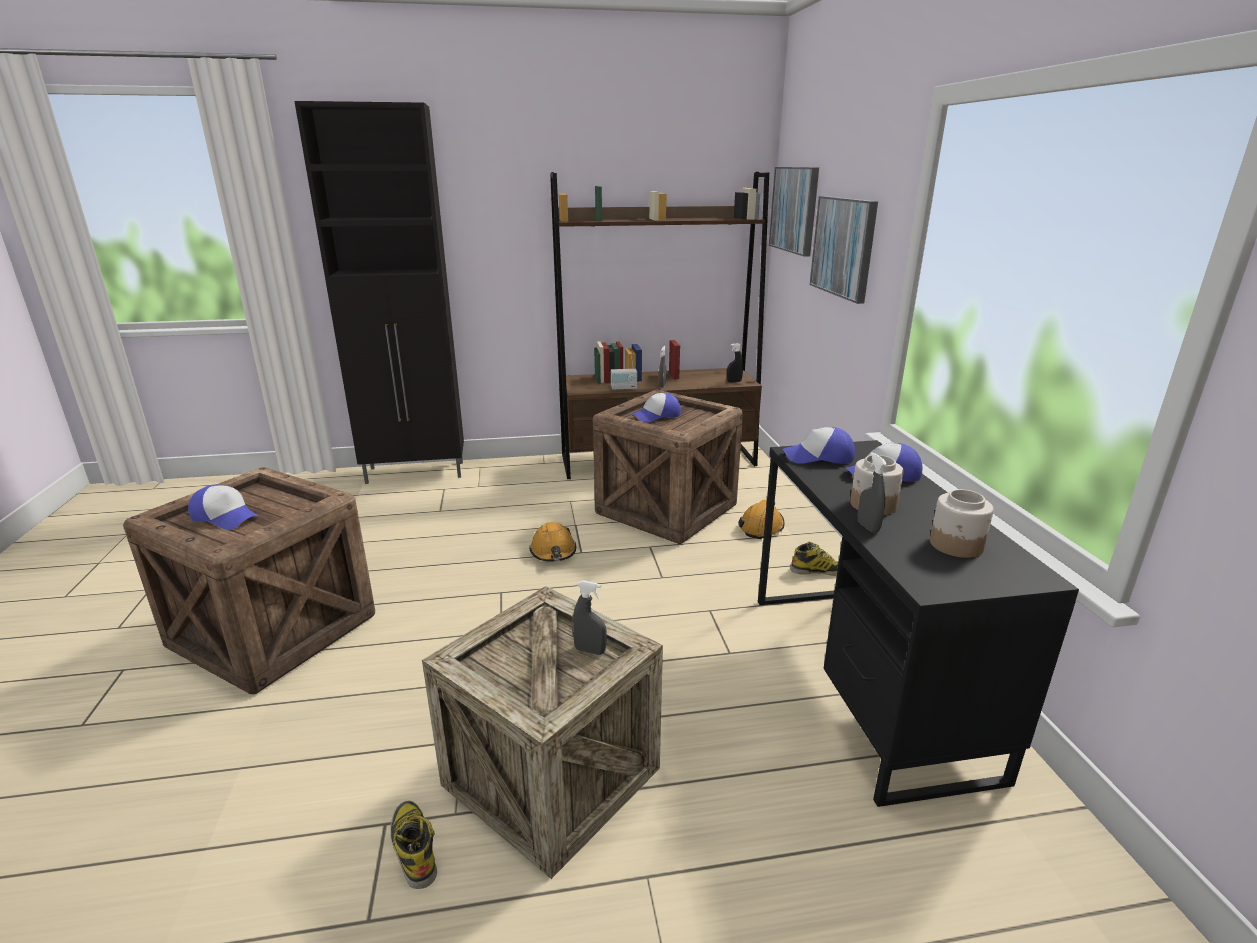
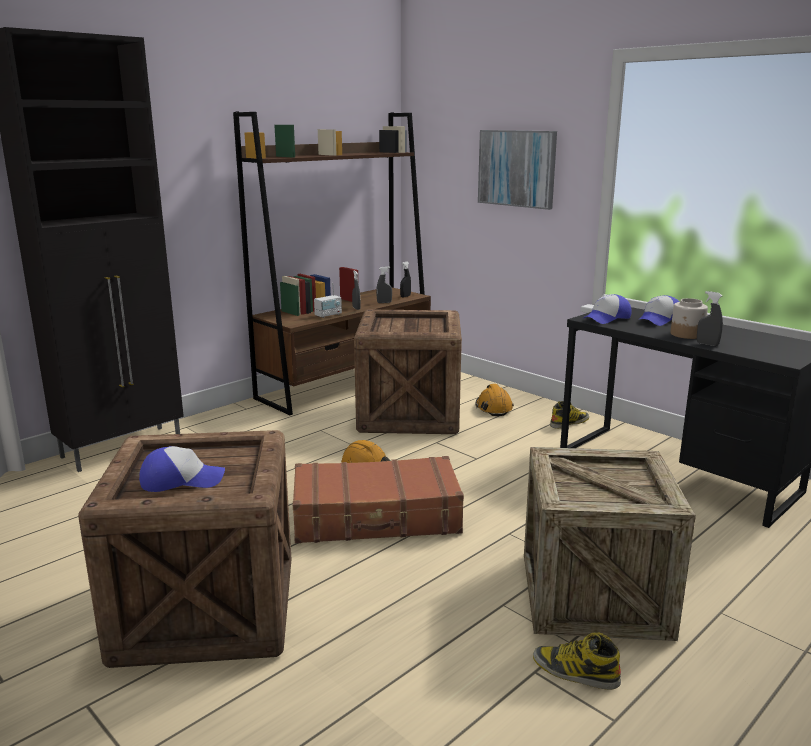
camera: 35 degrees left, 5 degrees down
(492, 603) = (377, 517): none -> brown suitcase
(590, 650) = (620, 470): grey spray bottle -> grey spray bottle (384, 302)
(657, 416) = (400, 327): cap -> none
(794, 209) = (438, 143): picture -> none
(956, 545) = (760, 342): jar -> none

